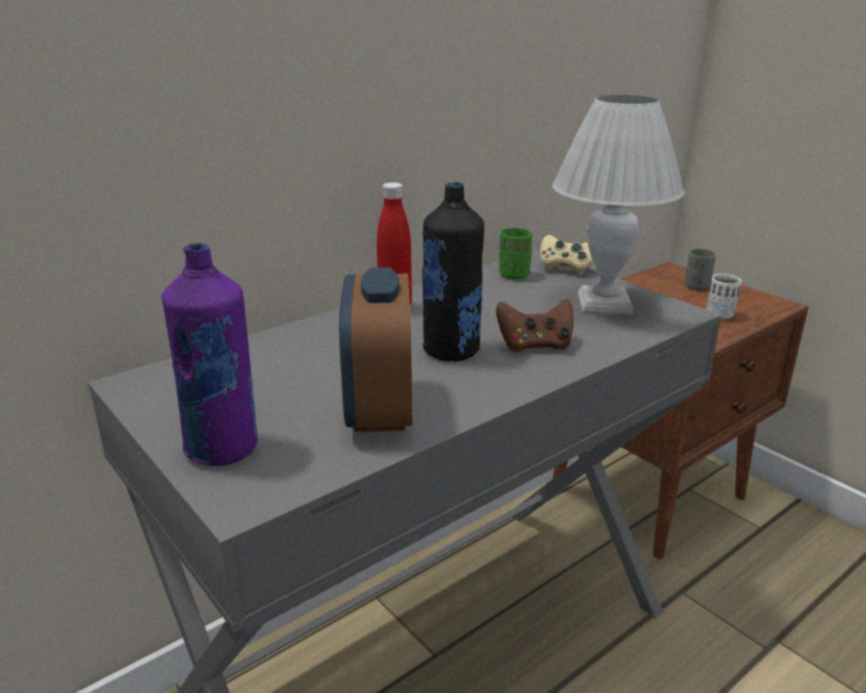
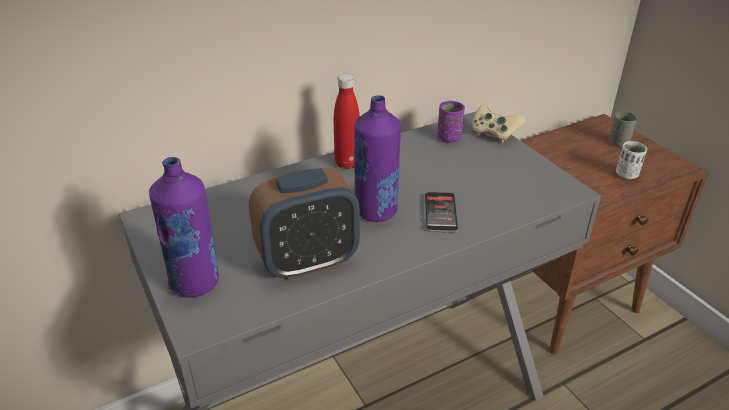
camera: 10 degrees right, 10 degrees up
(379, 410) = (308, 262): alarm clock -> alarm clock turned 120 degrees counterclockwise
(451, 351) = (376, 211): black bottle -> purple bottle
(514, 275) = (449, 138): green cup -> purple cup
(535, 345) = (440, 212): brown game controller -> phone
(605, 305) = (510, 176): white table lamp -> none

